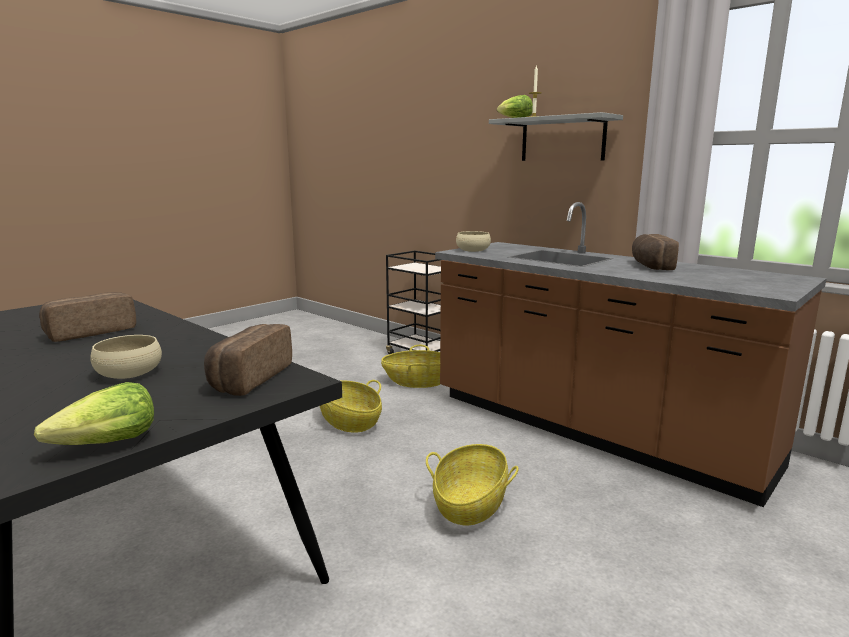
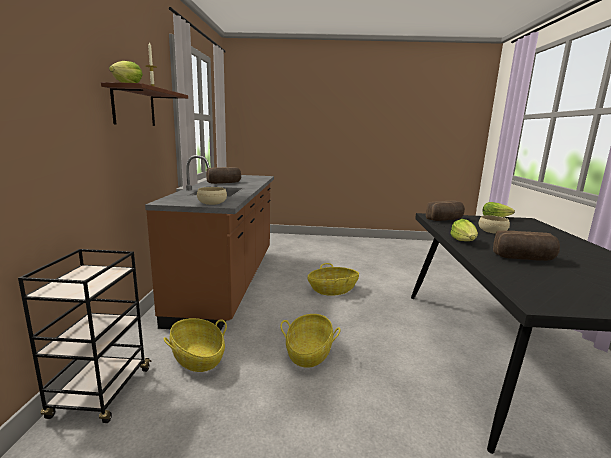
camera: 130 degrees left, 0 degrees up
(181, 334) = (464, 241): none -> lettuce
(562, 139) = (134, 107): grey shelf -> brown shelf

